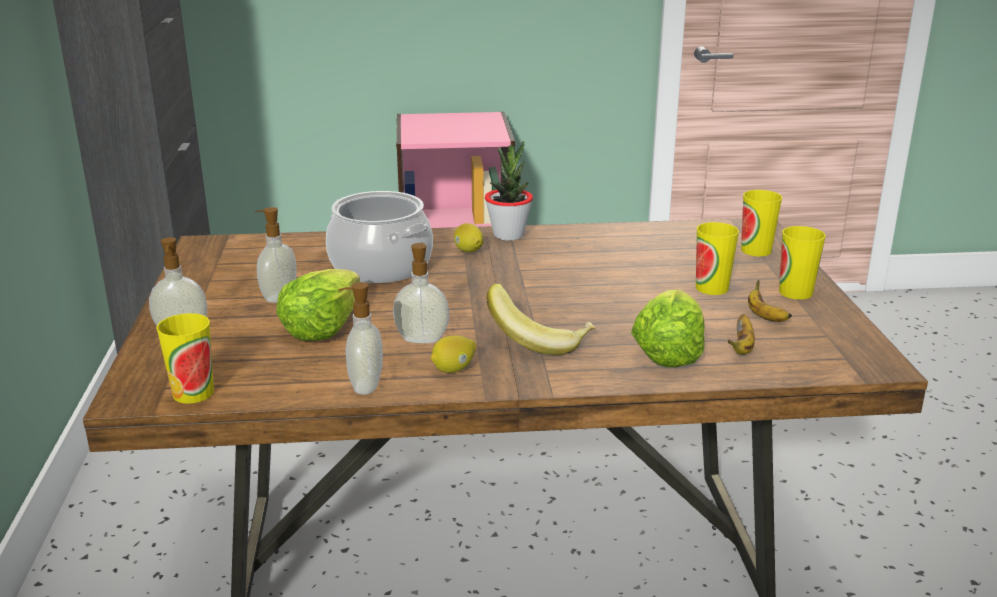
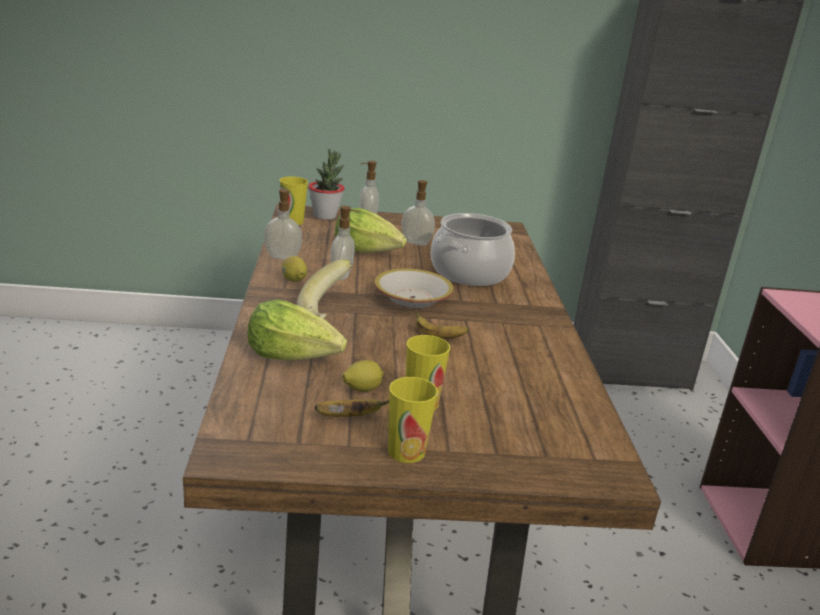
camera: 90 degrees right, 0 degrees up
(469, 251) = (505, 305): lemon -> lemon (362, 389)
(477, 296) = (412, 299): none -> bowl
(508, 235) = (547, 324): potted plant -> potted plant (325, 216)
(742, 347) = (288, 390): banana -> banana (437, 336)
(756, 250) = (530, 455): cup -> none

